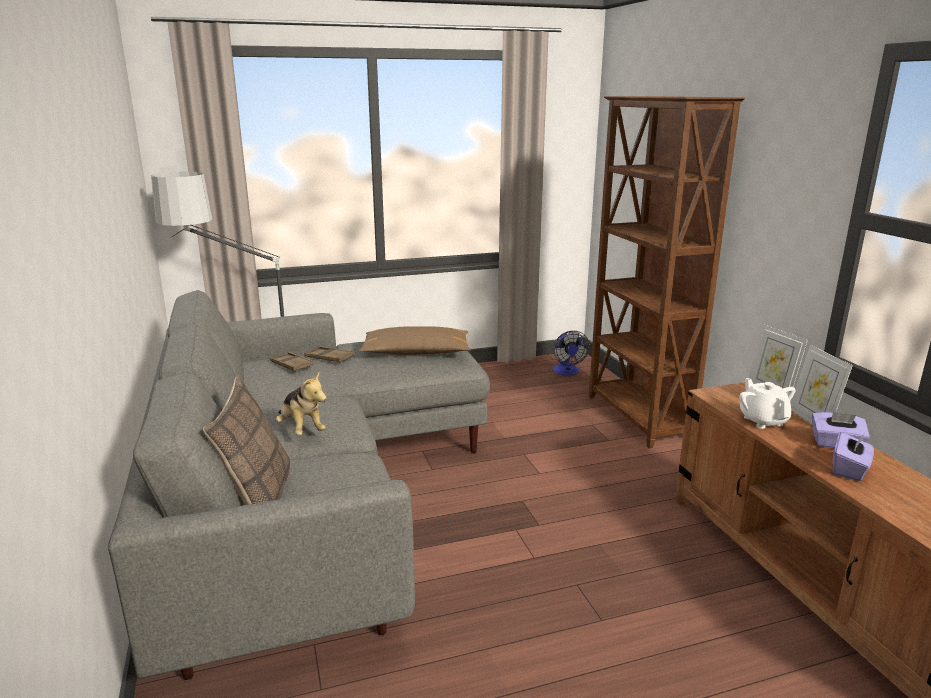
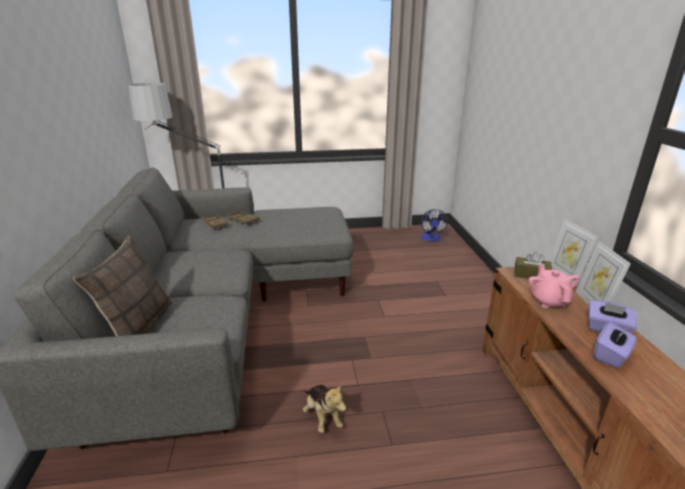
camera: 10 degrees right, 5 degrees up
(301, 429) = (196, 274): plush toy -> plush toy (322, 416)
(416, 352) = (305, 220): brown pillow -> none
(637, 418) = (473, 279): brown bookcase -> none
(732, 395) = (531, 275): none -> brown tissue box
(763, 420) = (549, 300): white teapot -> pink teapot

